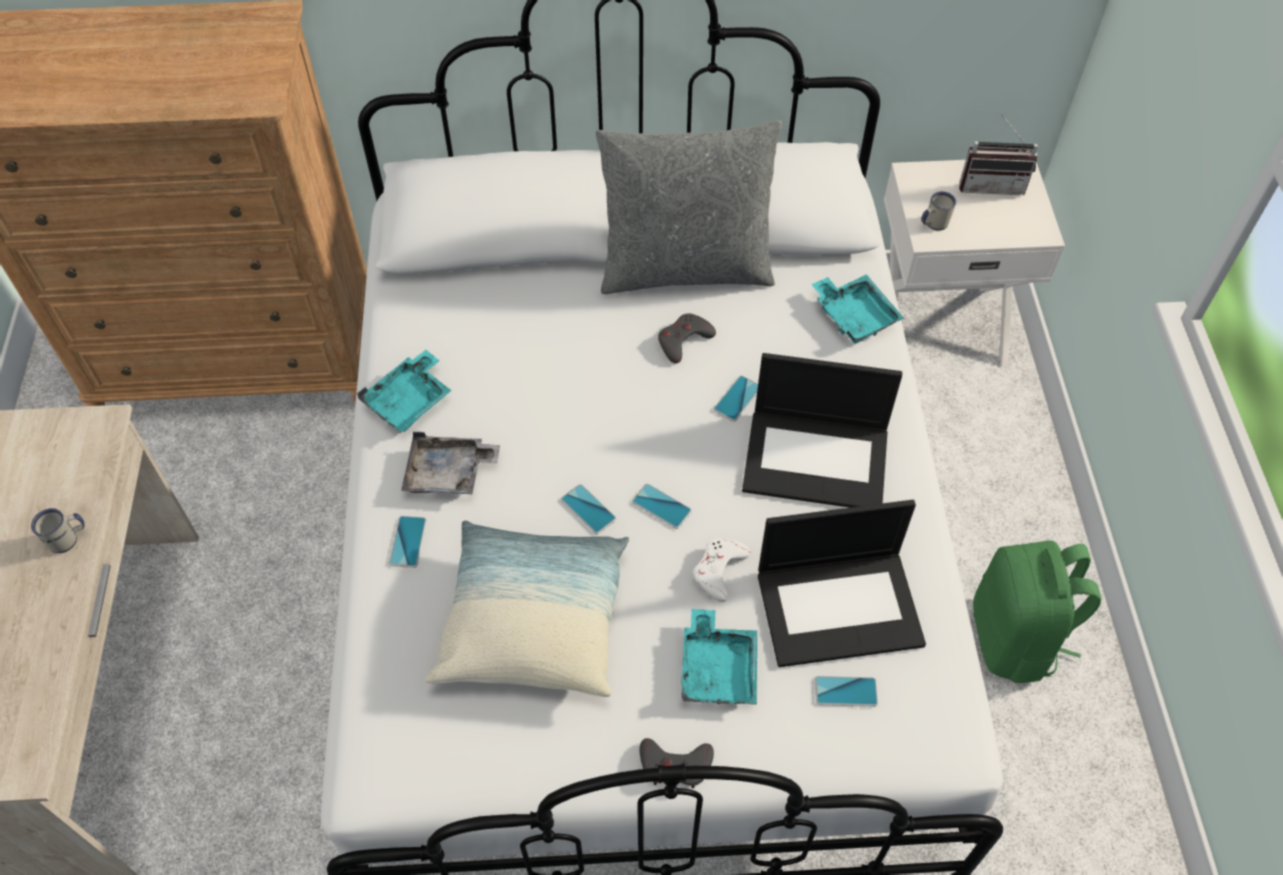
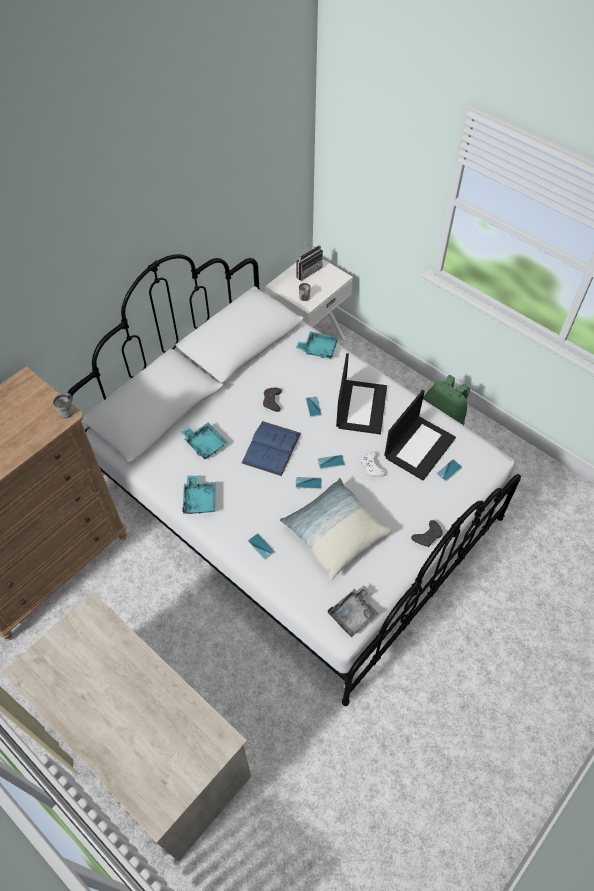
camera: 45 degrees left, 0 degrees up
(68, 539) = (135, 657): white mug -> white mug (68, 410)
(449, 473) = (246, 512): grey tray -> grey tray (353, 614)
(598, 410) = (271, 448): none -> blue book
(685, 267) = (242, 375): grey pillow -> none
(718, 668) = (406, 496): turquoise tray -> turquoise tray (205, 444)
(817, 459) = (361, 406): laptop -> laptop turned 45 degrees counterclockwise

